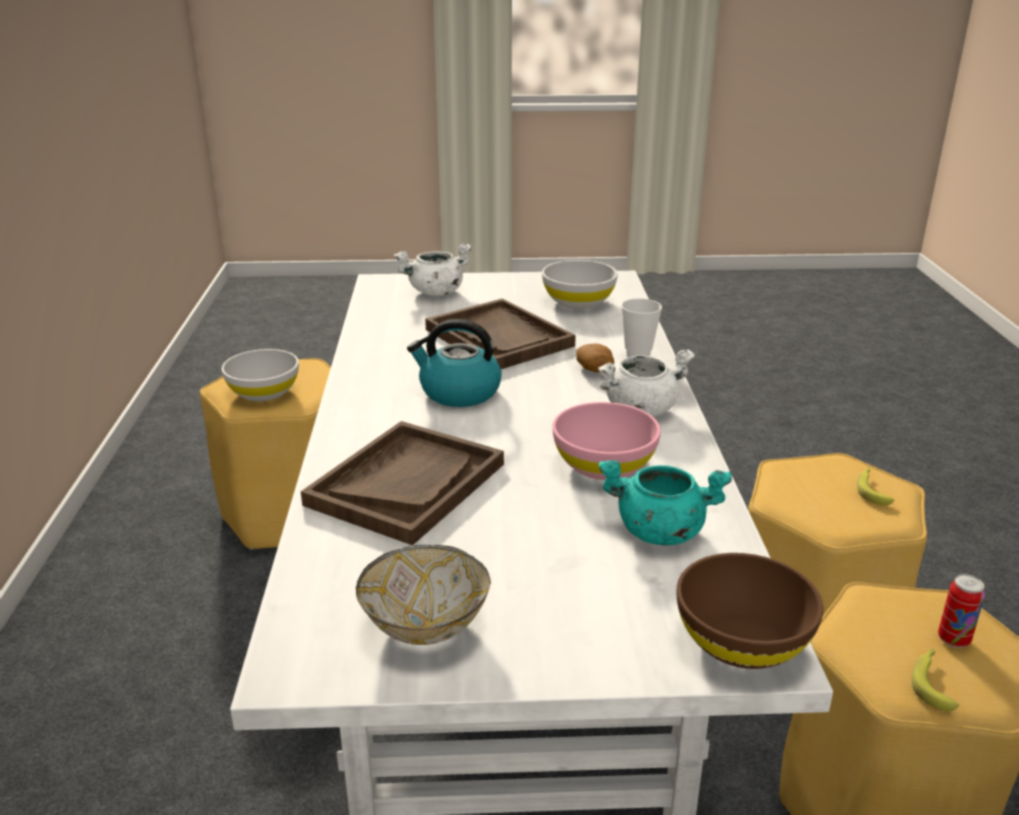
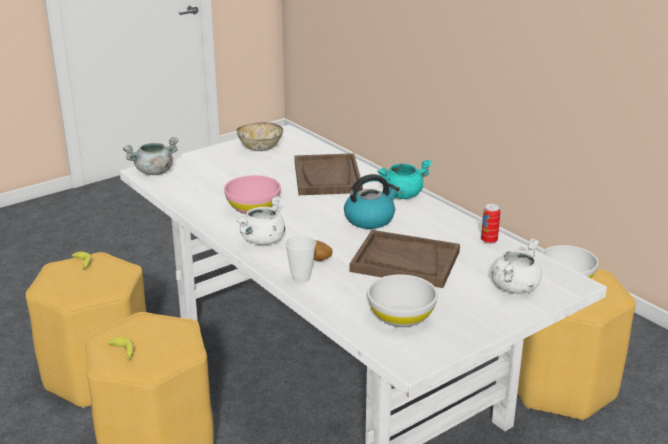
camera: 145 degrees right, 0 degrees up
(659, 532) = (206, 191): turquoise cooking pot -> turquoise cooking pot (402, 194)
(742, 641) = (154, 172): brown bowl -> grey cooking pot
(953, 639) = (72, 283): can -> can (489, 240)

